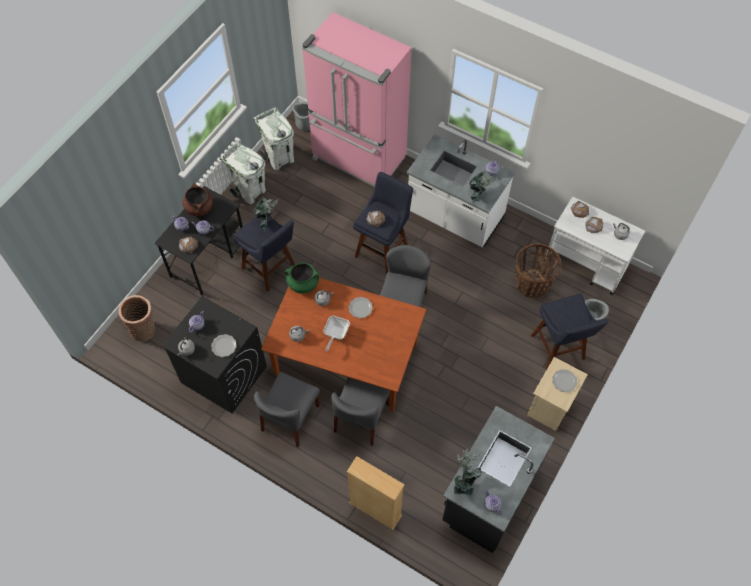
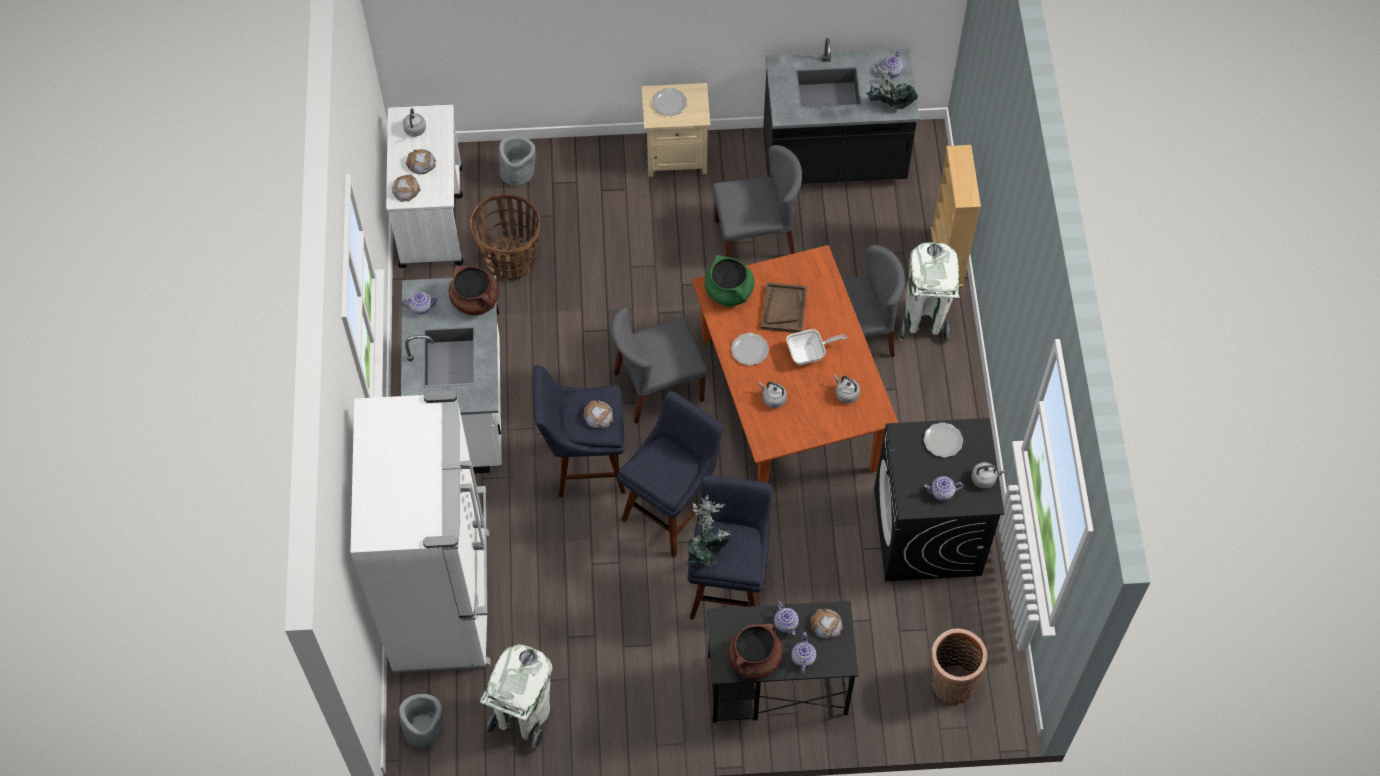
camera: 125 degrees left, 0 degrees up
(250, 192) = (618, 714): white trash can -> white trash can (924, 320)
(290, 418) = (918, 414): grey chair -> grey chair (755, 238)
(303, 284) = (768, 438): green cooking pot -> green cooking pot (729, 292)
(358, 159) = (445, 600): pink fridge -> white fridge
(373, 340) = (783, 308): none -> brown tray
(478, 195) = (475, 300): potted plant -> brown cooking pot
(559, 350) = (589, 184): blue stool -> blue stool (672, 510)

